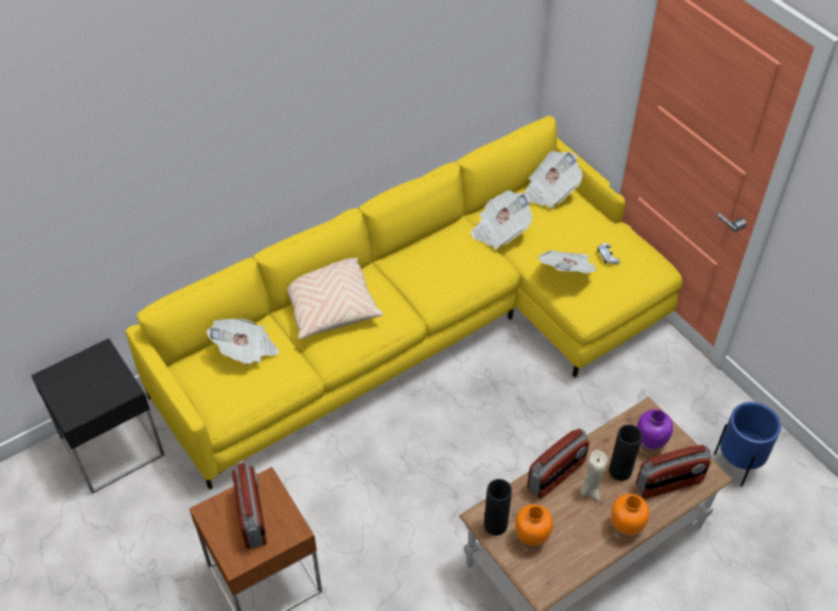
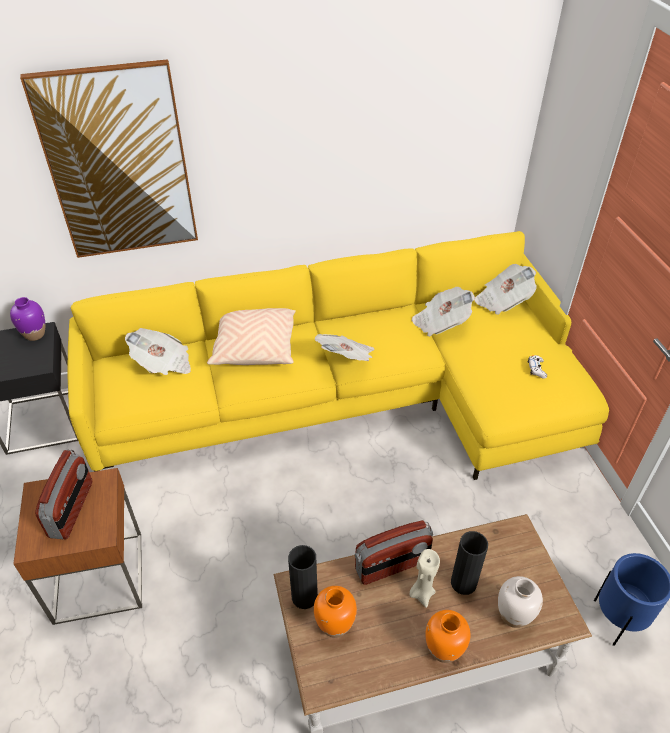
camera: 20 degrees right, 5 degrees down
(172, 163) = (118, 164): none -> picture
(567, 272) = (490, 373): newspaper -> newspaper (346, 358)
(650, 444) = (508, 564): purple vase -> purple vase (35, 334)
(669, 484) = (514, 615): radio -> white vase

